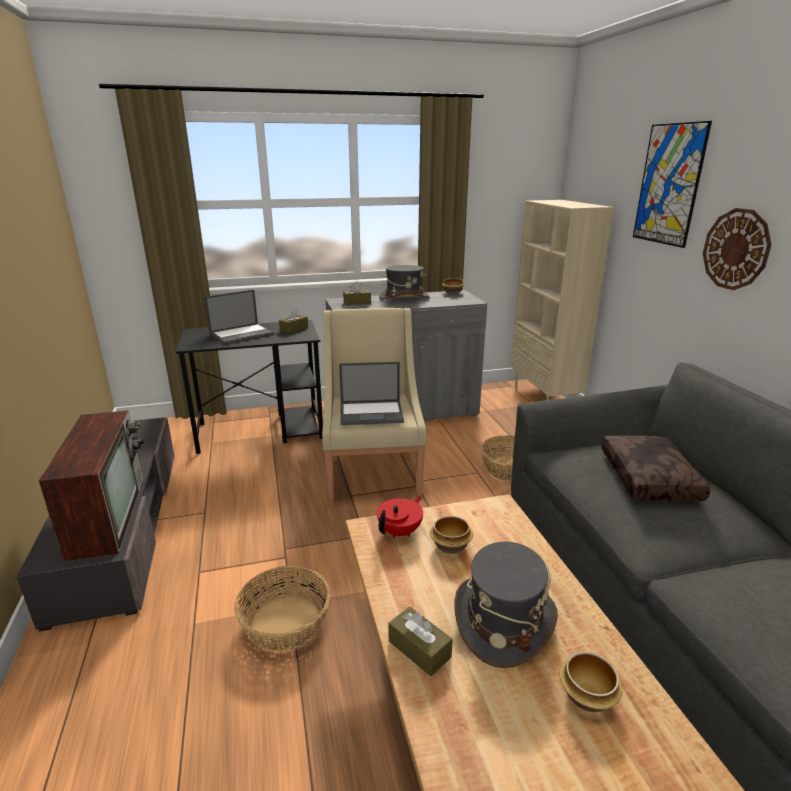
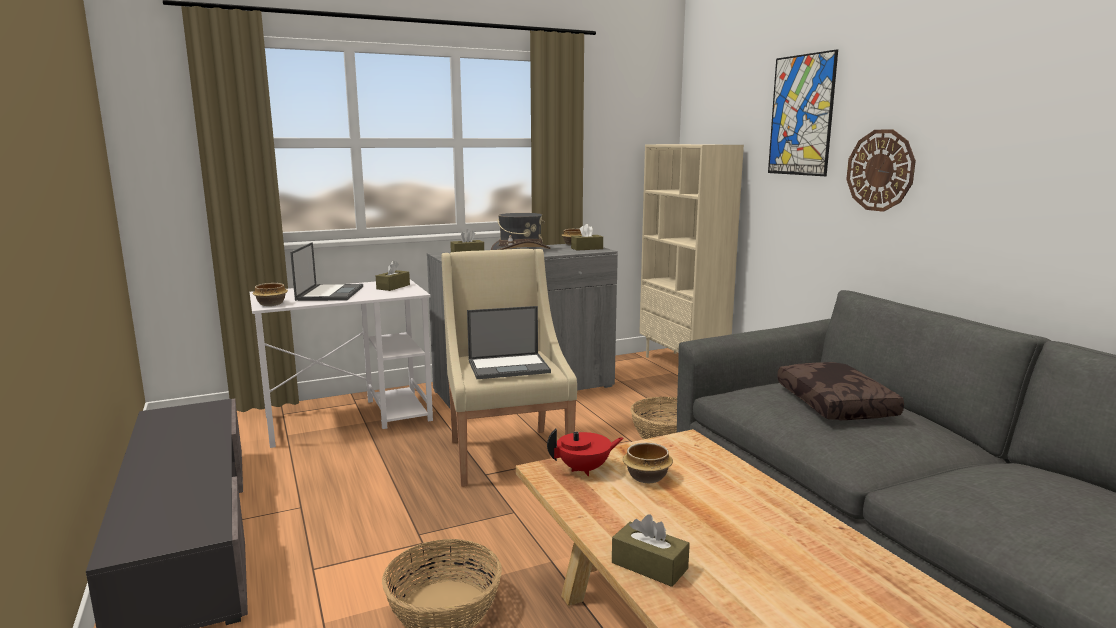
camera: 10 degrees left, 10 degrees down
(107, 514) = (191, 497): television -> none
(242, 334) = (330, 293): laptop -> laptop turned 45 degrees counterclockwise
(261, 431) = (350, 418): black desk -> white desk
(400, 531) = (584, 469): red teapot -> red teapot turned 45 degrees clockwise
(461, 298) = (587, 248): none -> brown tissue box
(503, 620) = (731, 533): grey hat -> none
(587, 695) = (845, 583): bowl -> bowl (272, 304)

